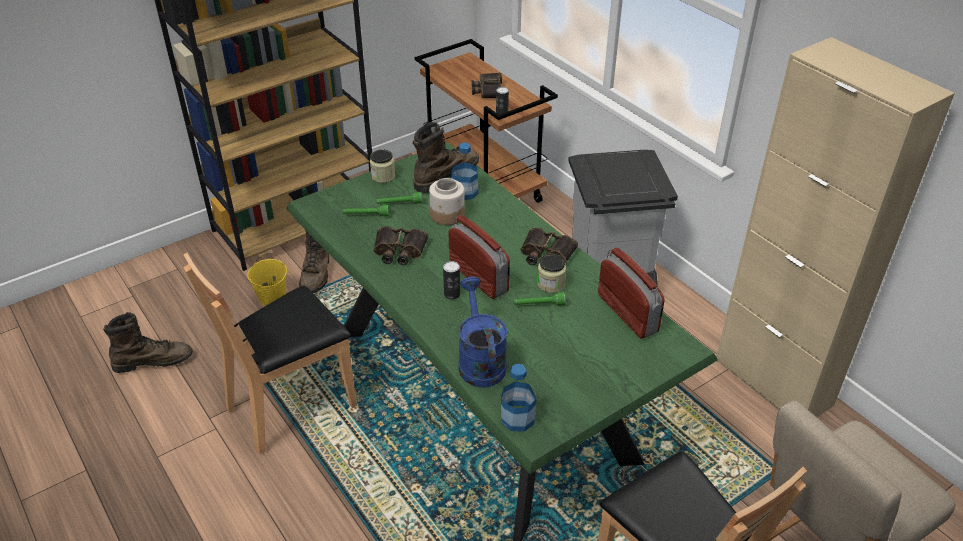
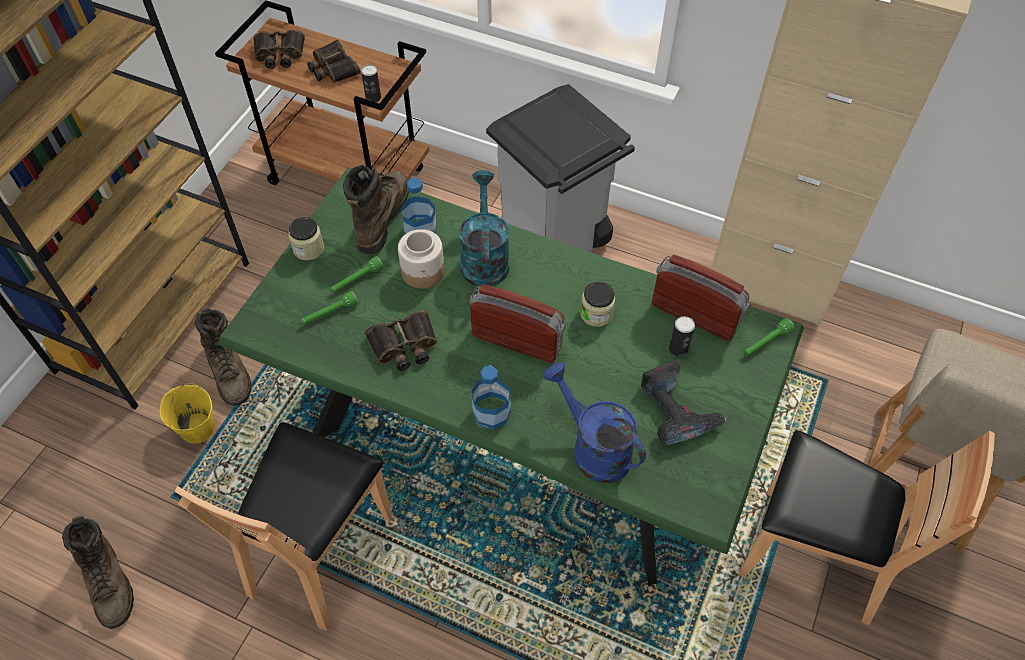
camera: 30 degrees left, 15 degrees up
(153, 361) = (110, 582): brown boot -> brown boot turned 105 degrees clockwise
(452, 294) = (504, 377): can -> can (678, 349)
(496, 222) = (484, 258): none -> turquoise watering can
(517, 418) = (679, 499): bottle -> bottle (491, 412)
(539, 305) = (603, 347): green flashlight -> green flashlight (765, 343)
(546, 254) = (565, 277): binoculars -> binoculars (279, 54)
(564, 364) = (677, 409): none -> power drill

